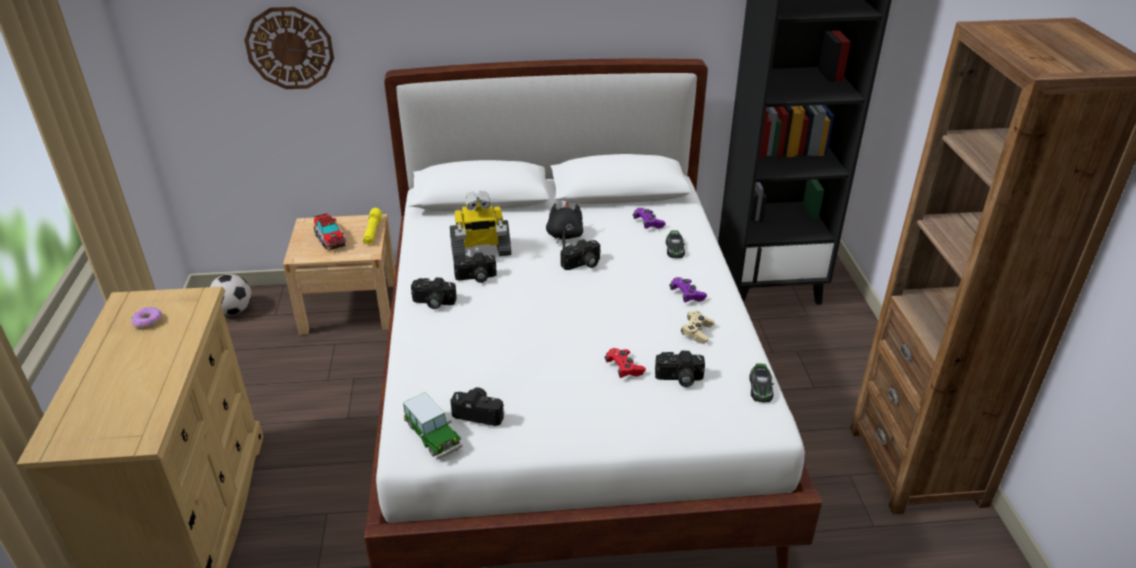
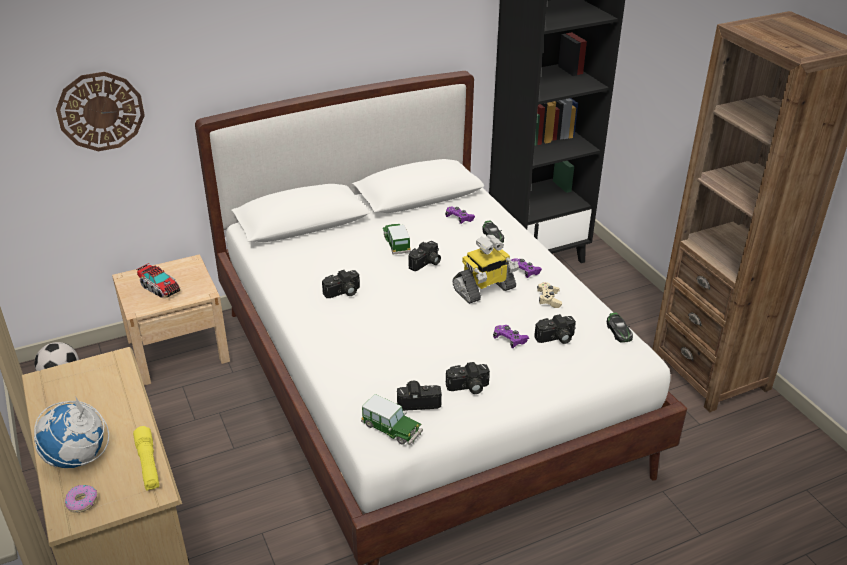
camera: 20 degrees left, 0 degrees up
(99, 386) = (78, 459): none -> globe
(147, 321) = (80, 392): donut -> donut (81, 502)
(372, 231) = (196, 273): yellow flashlight -> yellow flashlight (148, 464)
(433, 303) = (319, 322): camera -> camera (468, 387)
(480, 251) = (332, 269): toy robot -> toy robot (484, 289)
(564, 237) = (396, 243): black plush toy -> toy car
(624, 368) = (509, 340): red game controller -> purple game controller

